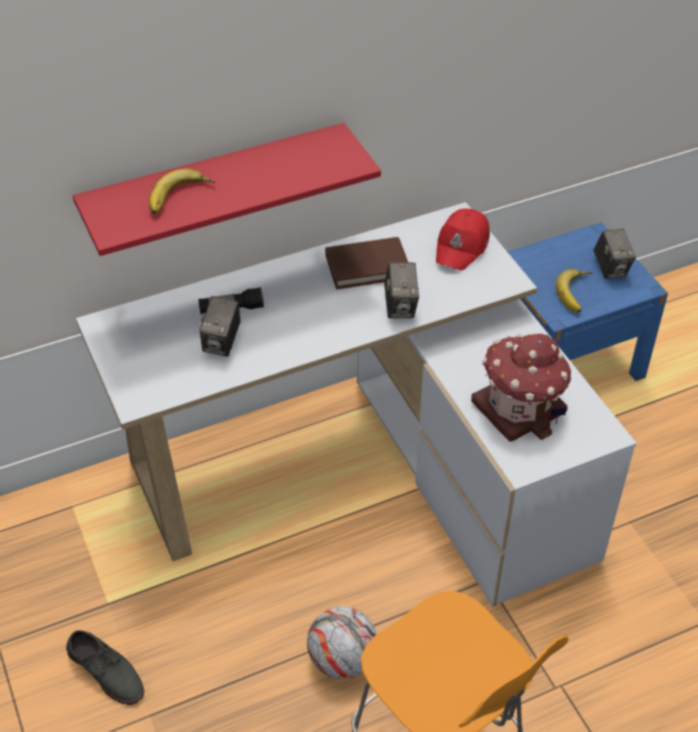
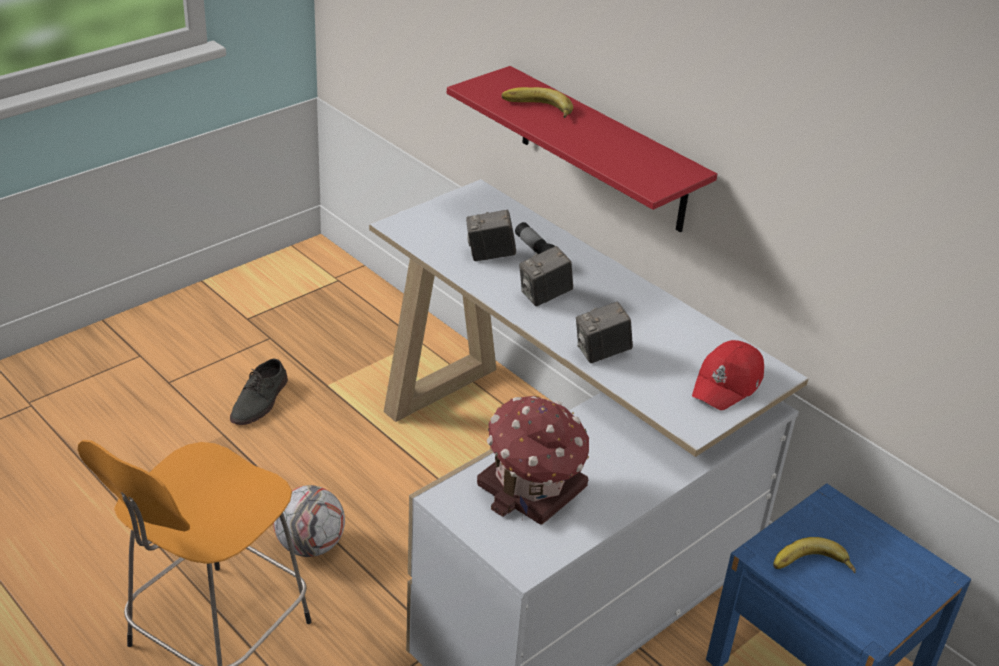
camera: 70 degrees right, 10 degrees down
(367, 266) = (649, 323): brown book -> none
(462, 246) = (728, 384): red cap -> red cap turned 60 degrees counterclockwise
(611, 268) = (883, 596): camera -> camera (544, 296)

